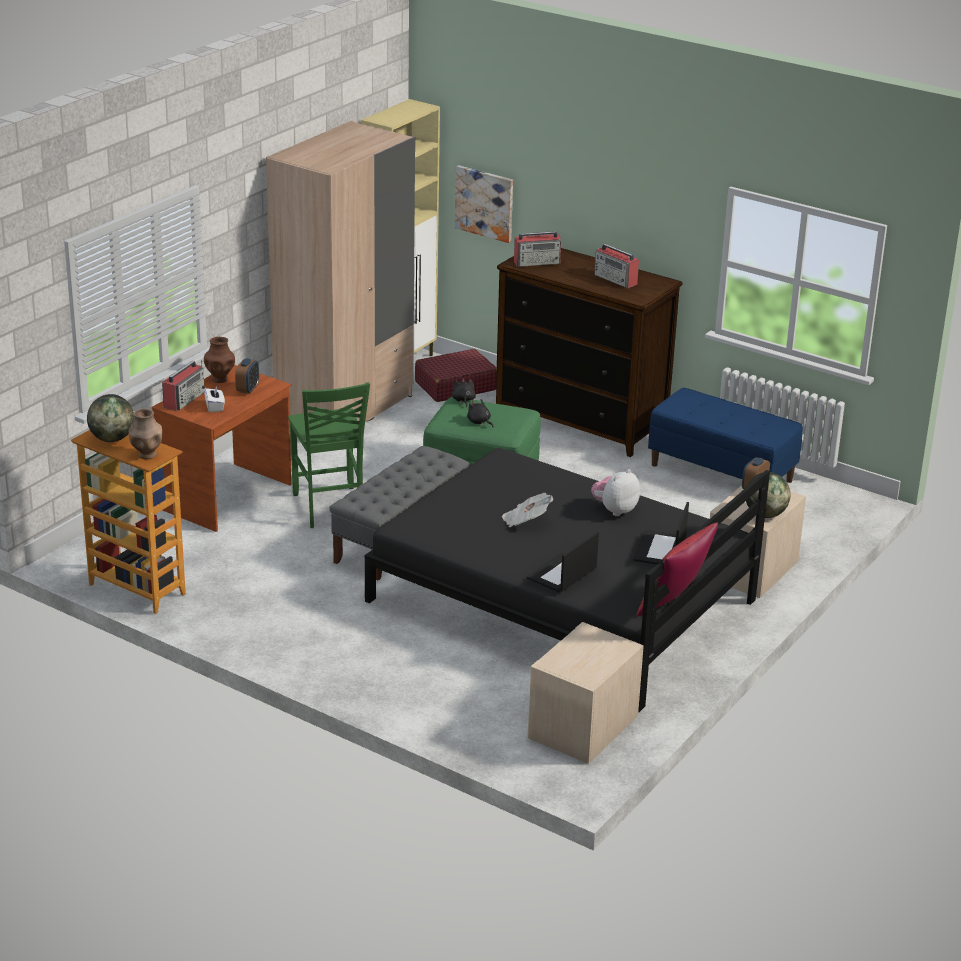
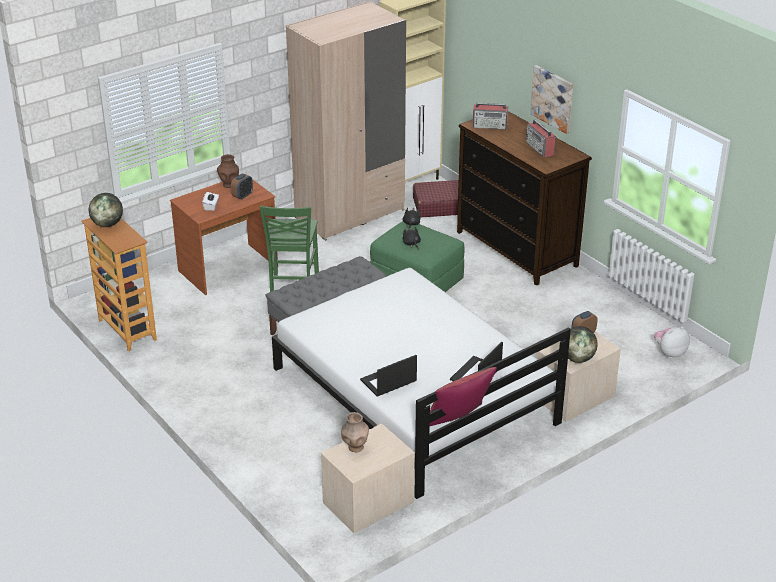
camera: 20 degrees right, 5 degrees up
(147, 455) = (122, 241): brown vase -> brown vase (355, 447)
(184, 399) = (195, 197): radio -> none
(484, 203) = (472, 73): picture -> picture (552, 98)
(526, 521) = (390, 332): newspaper -> none
(561, 601) = (413, 396): black bed -> white bed
(615, 510) = (462, 334): plush toy -> plush toy (669, 353)
(722, 473) = (599, 310): blue bench -> none

